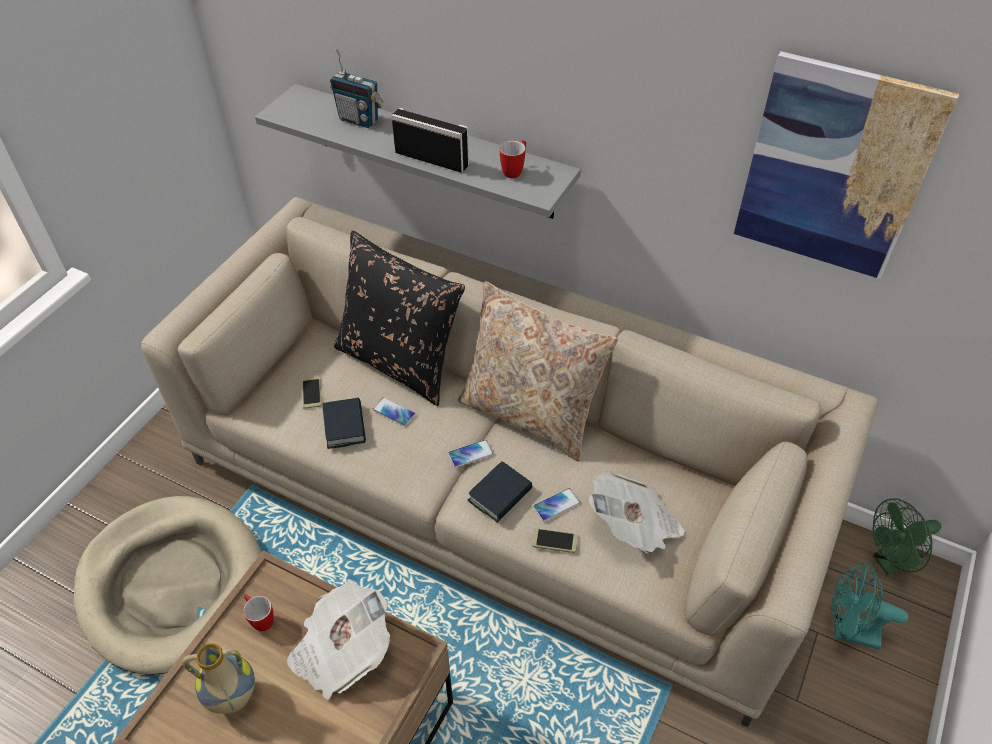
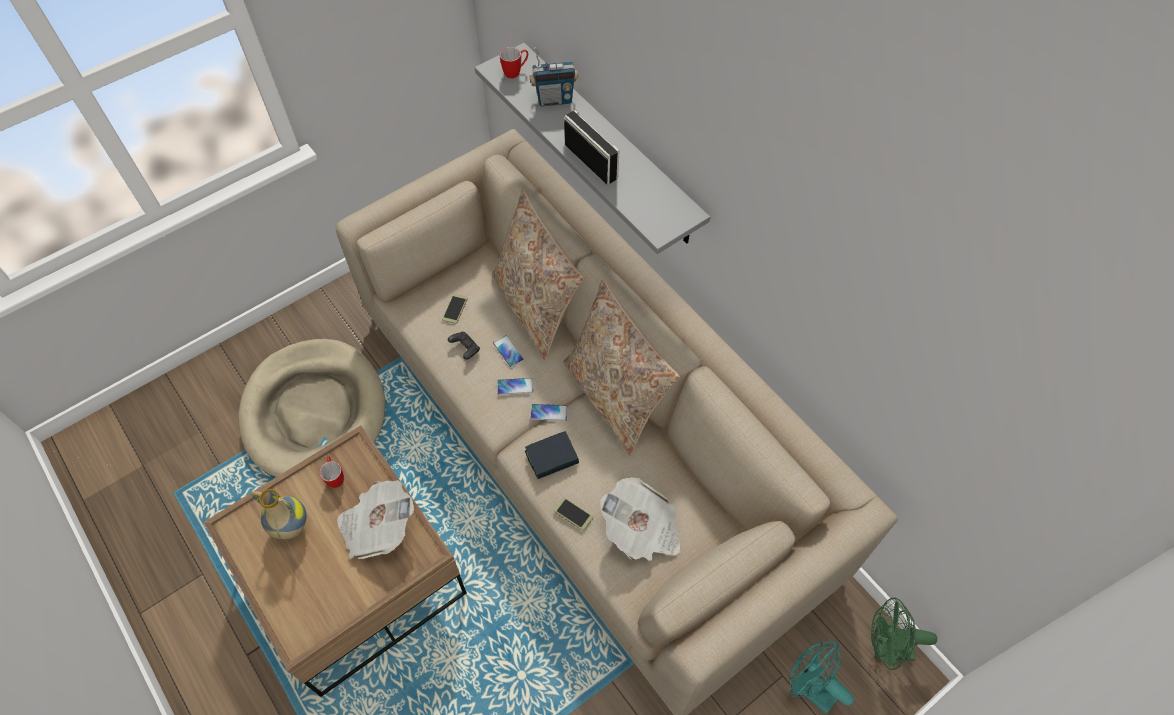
camera: 25 degrees right, 10 degrees up
(345, 426) = (465, 349): book -> black game controller
(359, 120) = (554, 99): radio -> radio turned 60 degrees counterclockwise
(400, 362) = (536, 308): black pillow -> beige pillow
(515, 170) = (653, 198): mug -> mug (516, 72)
(556, 505) = (590, 485): phone -> phone (515, 386)
(834, 169) = (890, 320): picture -> none

